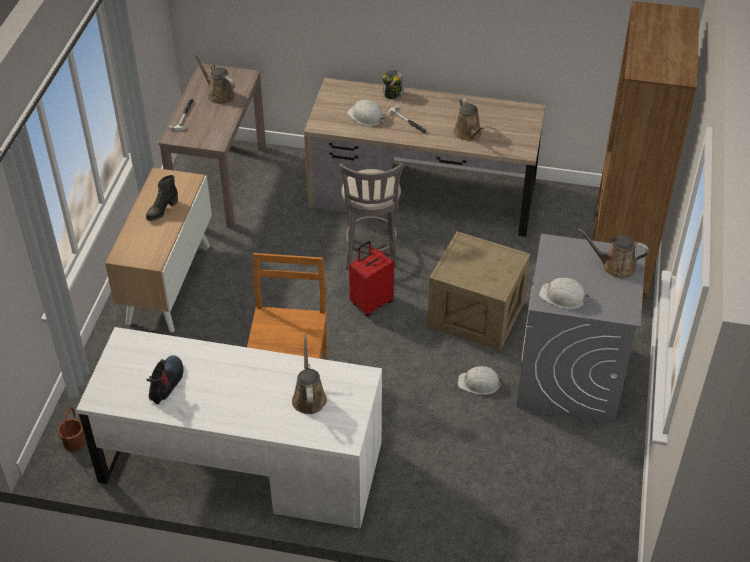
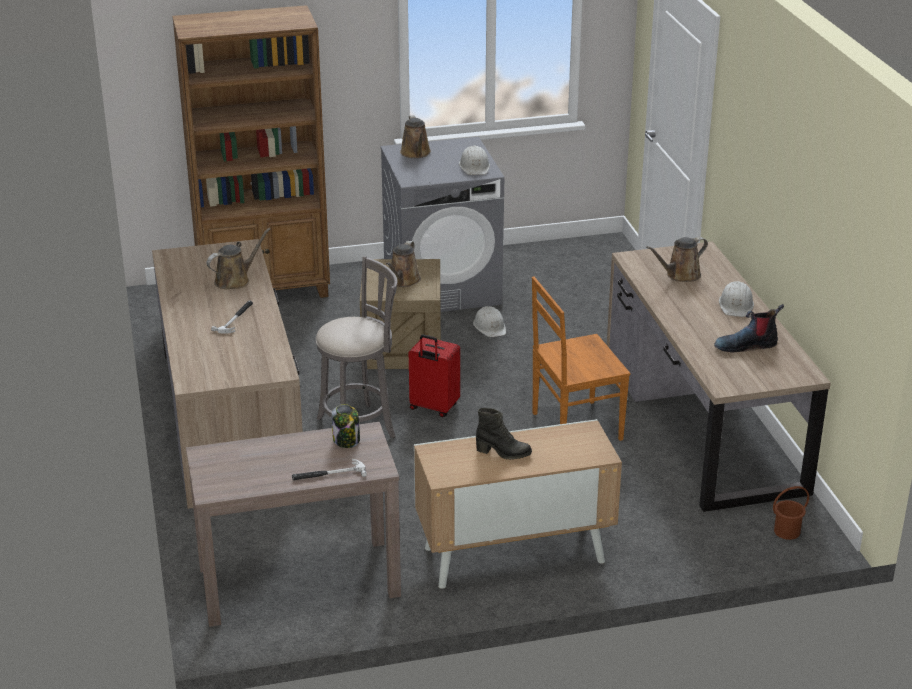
camera: 115 degrees left, 15 degrees down
(219, 94) = (262, 462): brown watering can -> brown watering can (403, 281)
(241, 463) = (702, 422): white desk -> brown desk
(366, 116) = (242, 346): white hard hat -> white hard hat (736, 305)
(393, 94) = (186, 339): jar -> jar (346, 440)

